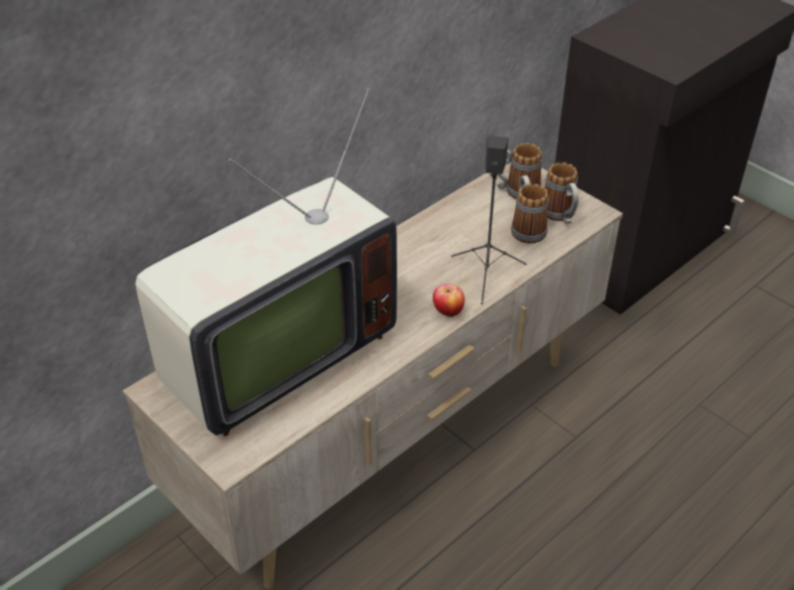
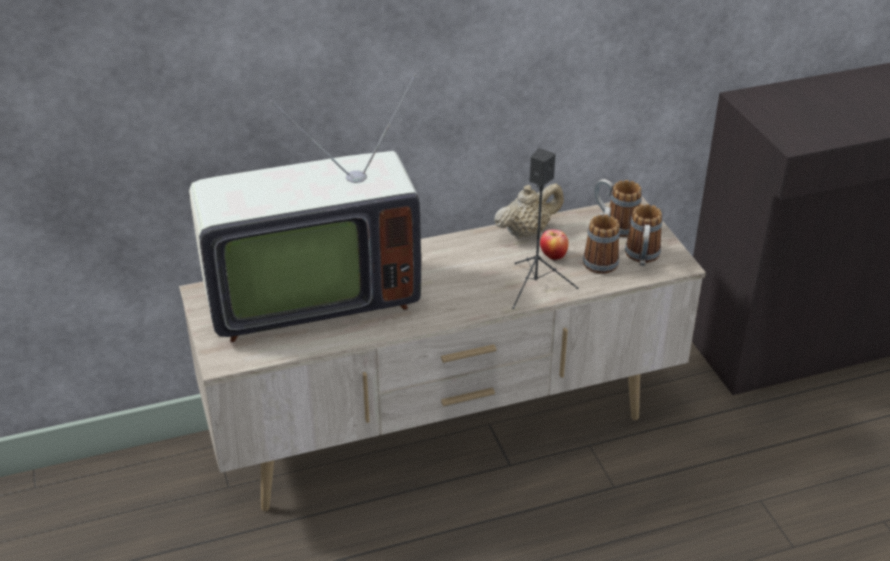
camera: 25 degrees right, 5 degrees down
(440, 220) = (527, 231): none -> beige teapot
(447, 312) = (477, 306): apple -> apple (553, 257)

